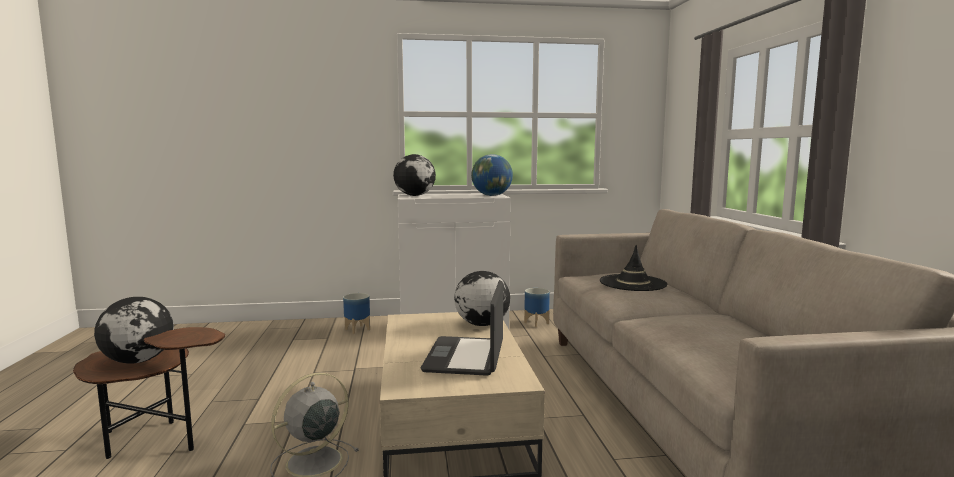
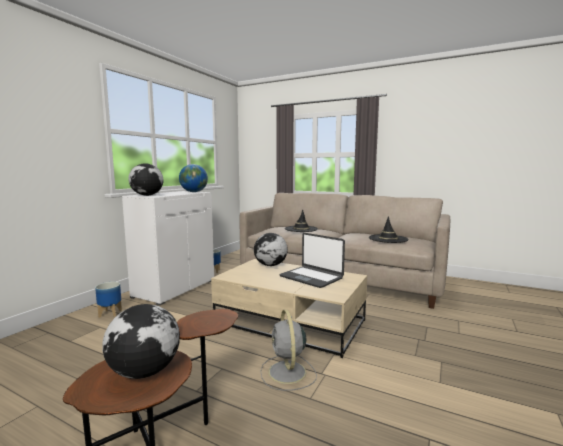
camera: 55 degrees left, 0 degrees up
(721, 344) = (388, 239): none -> black hat

